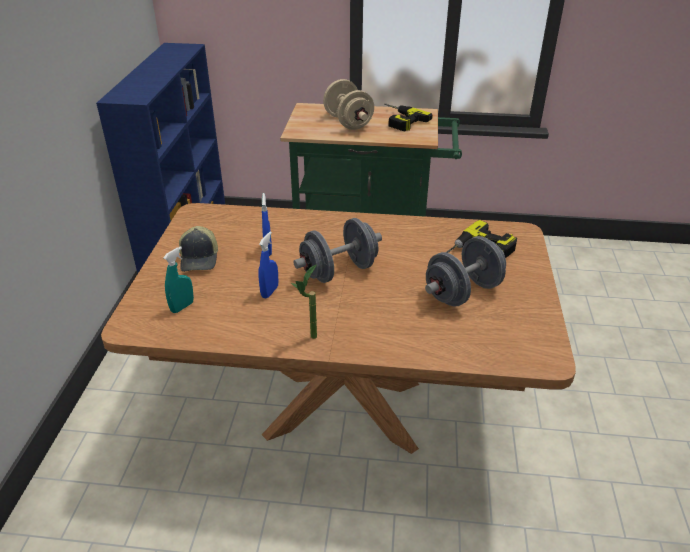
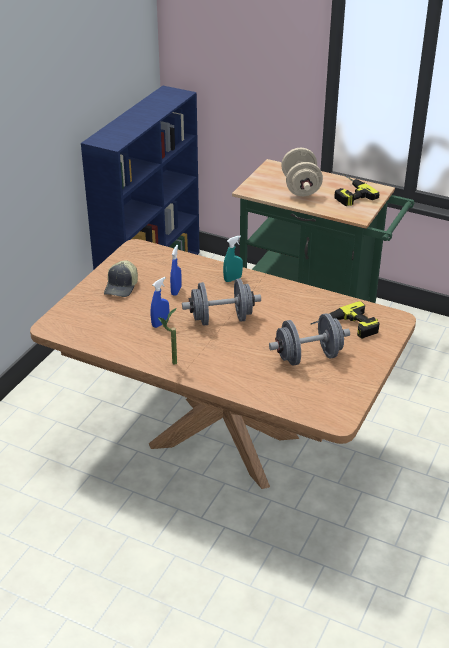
camera: 20 degrees right, 0 degrees up
(182, 307) = (93, 320): turquoise spray bottle -> turquoise spray bottle (233, 279)

